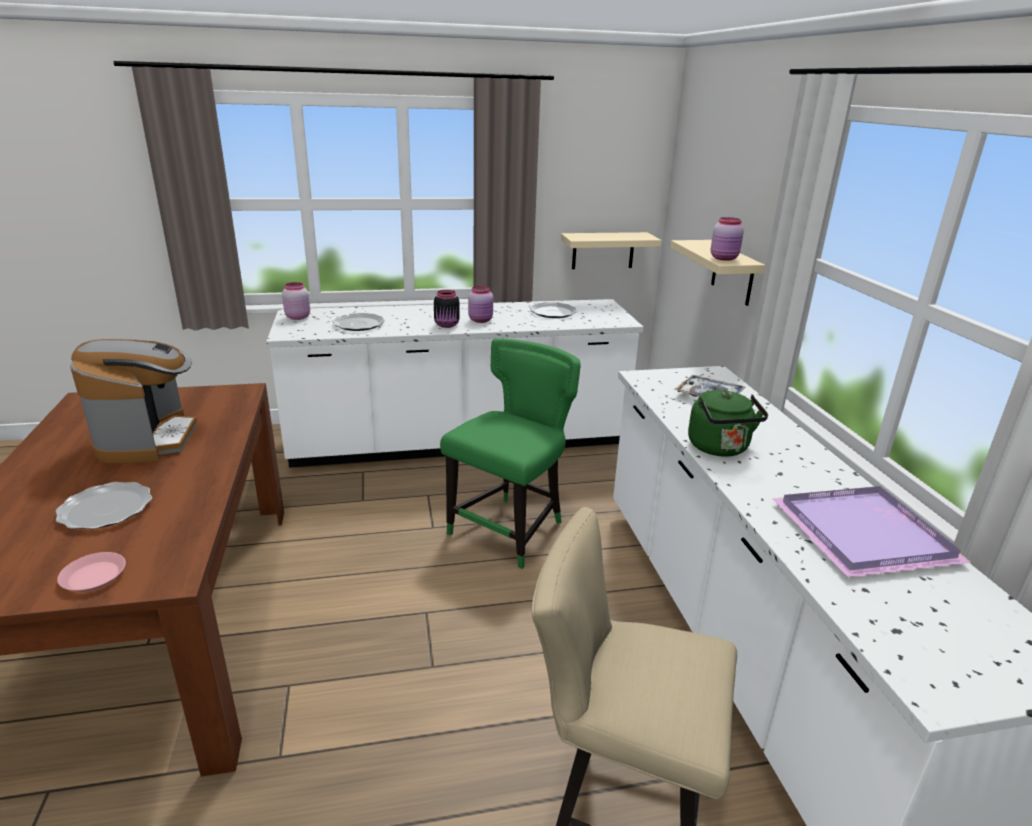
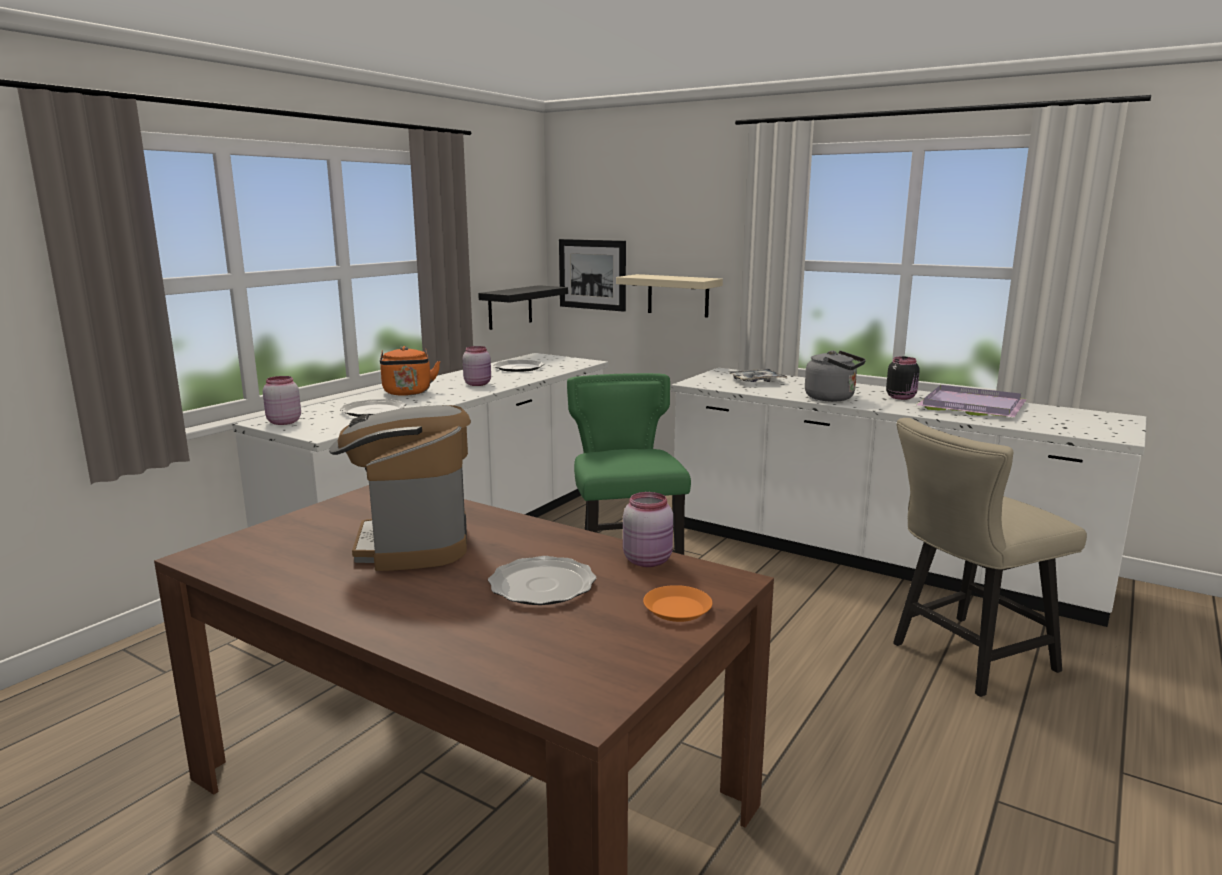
camera: 45 degrees left, 10 degrees down
(94, 576) = (678, 609): pink plate -> orange plate
(149, 440) = (411, 544): coffee machine -> coffee machine turned 135 degrees counterclockwise
(418, 314) = (408, 393): none -> orange kettle
(447, 325) = (460, 393): black jar -> black jar (901, 397)
(603, 250) = (510, 307): beige shelf -> black shelf
(686, 230) = (592, 274): none -> picture
(720, 448) = (833, 398): green kettle -> grey kettle
(724, 258) = (691, 279): pink jar -> pink jar (649, 560)

